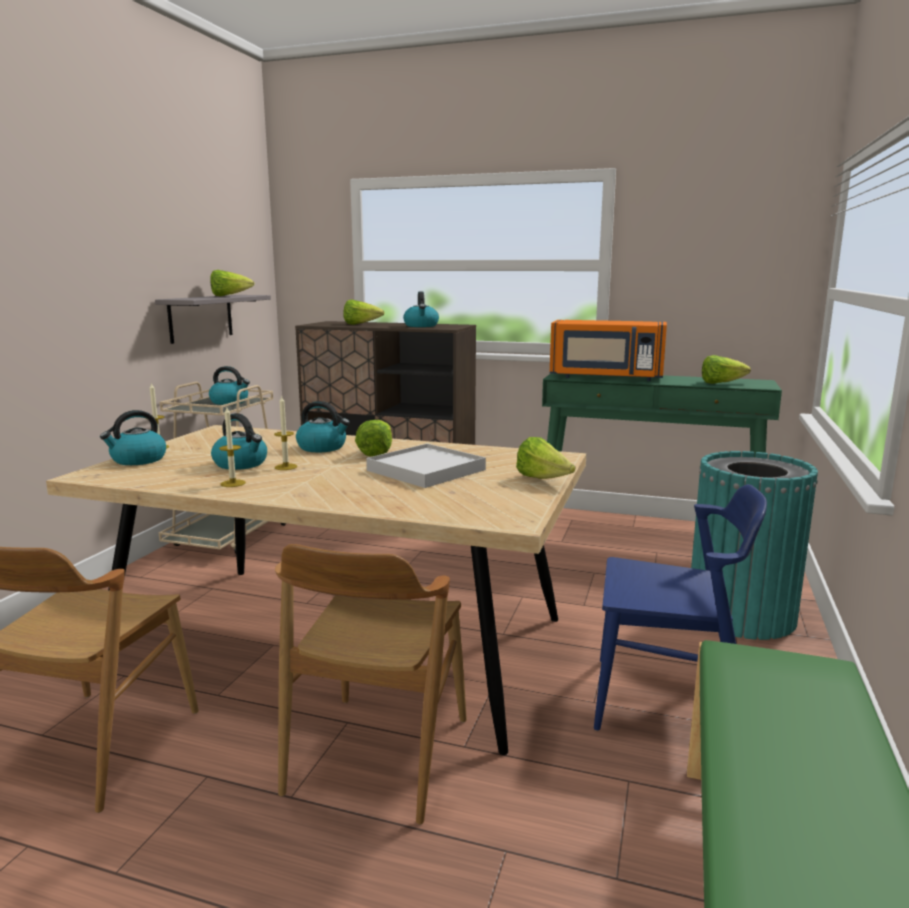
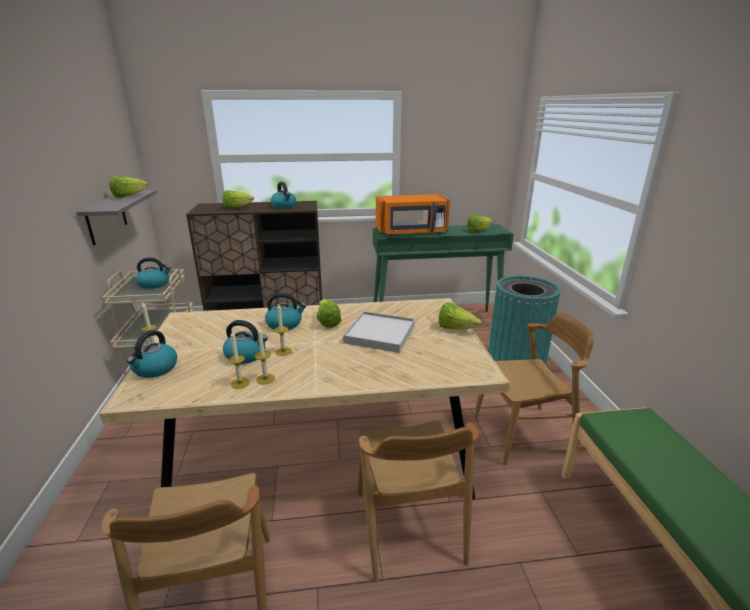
camera: 25 degrees left, 10 degrees up
(202, 482) = (240, 383): none -> candle
(668, 702) = (524, 434): blue chair -> brown chair

